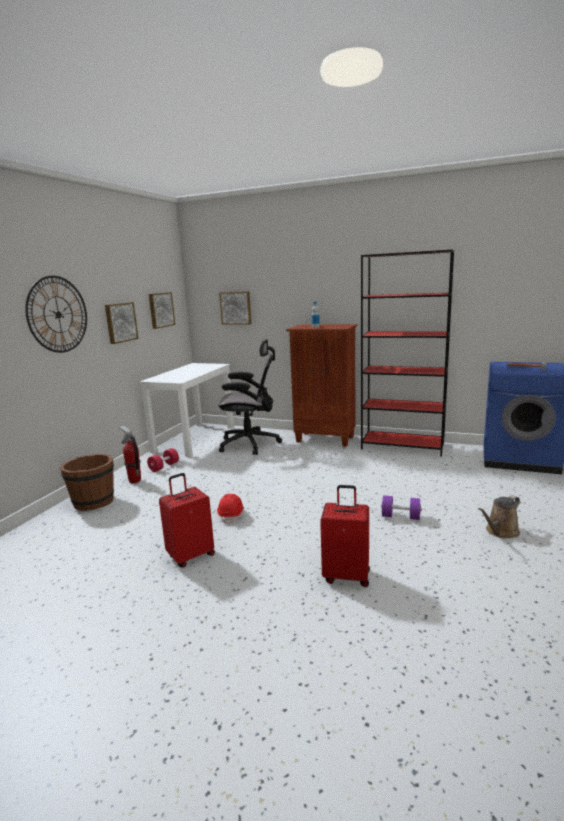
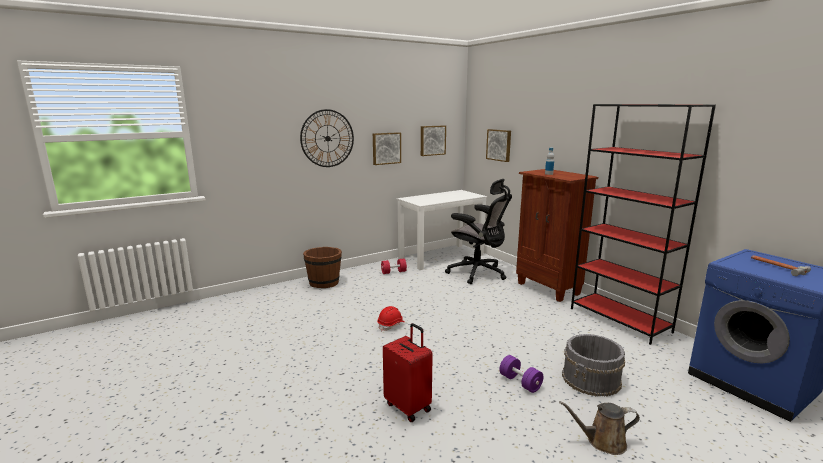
camera: 35 degrees right, 0 degrees up
(134, 480) = (364, 276): fire extinguisher -> none
(190, 555) = (331, 342): red suitcase -> none
(440, 493) = (591, 379): none -> grey bucket

